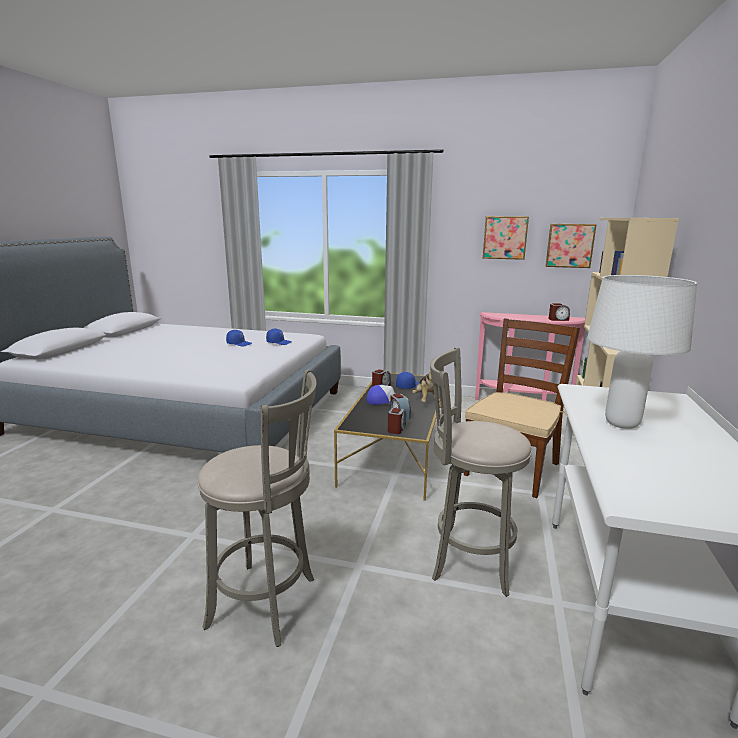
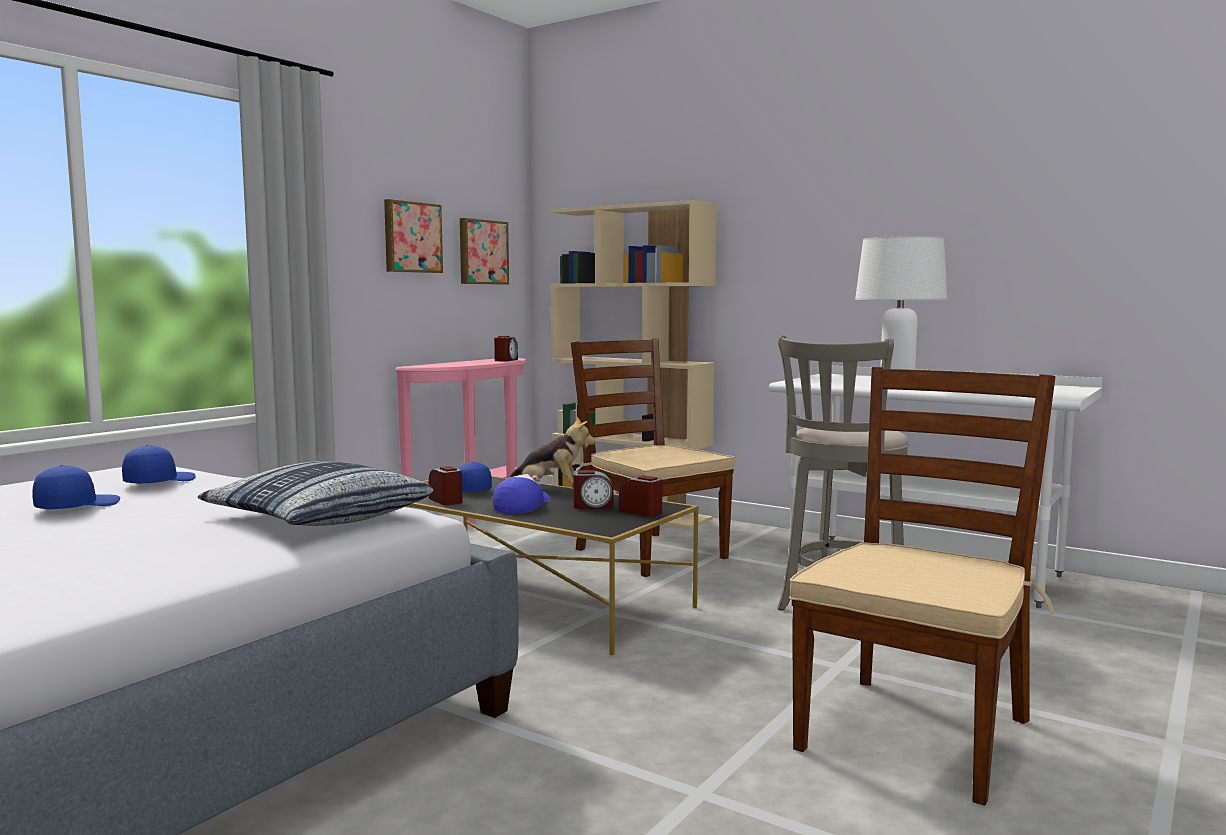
camera: 70 degrees left, 10 degrees down
(227, 370) = (318, 518): none -> pillow
(267, 603) = (915, 733): grey stool -> brown chair

